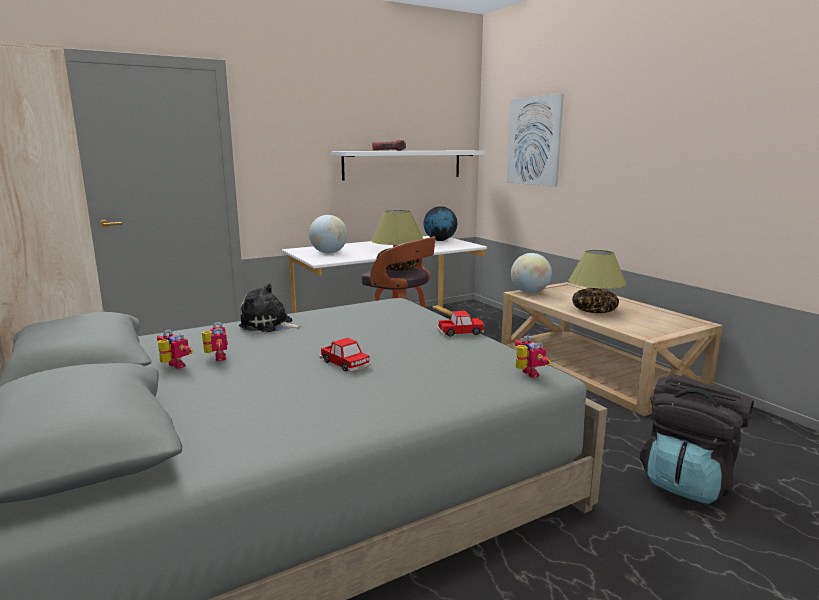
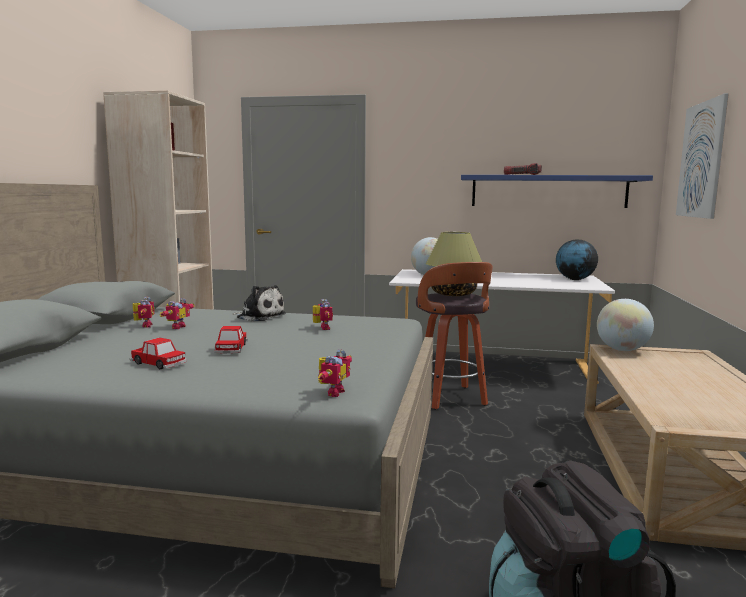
camera: 40 degrees right, 5 degrees down
(269, 325) = (259, 316): plush toy -> plush toy turned 150 degrees clockwise
(361, 323) = (322, 328): none -> toy robot
(403, 164) = (548, 191): white shelf -> blue shelf
(460, 332) = (378, 351): toy car -> toy car (159, 363)
(593, 310) = (664, 383): table lamp -> none

